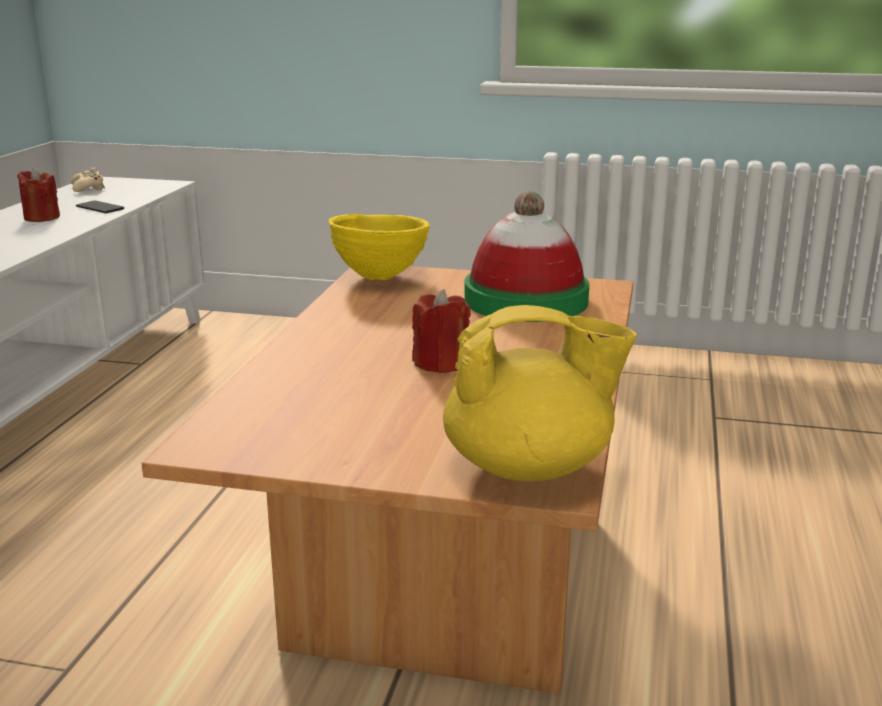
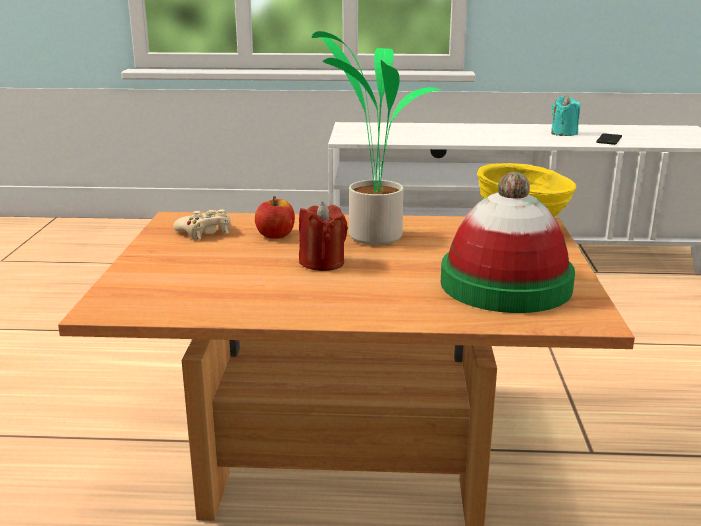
camera: 80 degrees right, 0 degrees up
(42, 217) = (563, 133): red candle -> turquoise candle
(88, 188) = (657, 130): beige game controller -> beige game controller (205, 232)
(328, 382) = (275, 235): none -> apple
(363, 335) = (372, 236): none -> potted plant
(530, 467) = (133, 300): yellow teapot -> none

